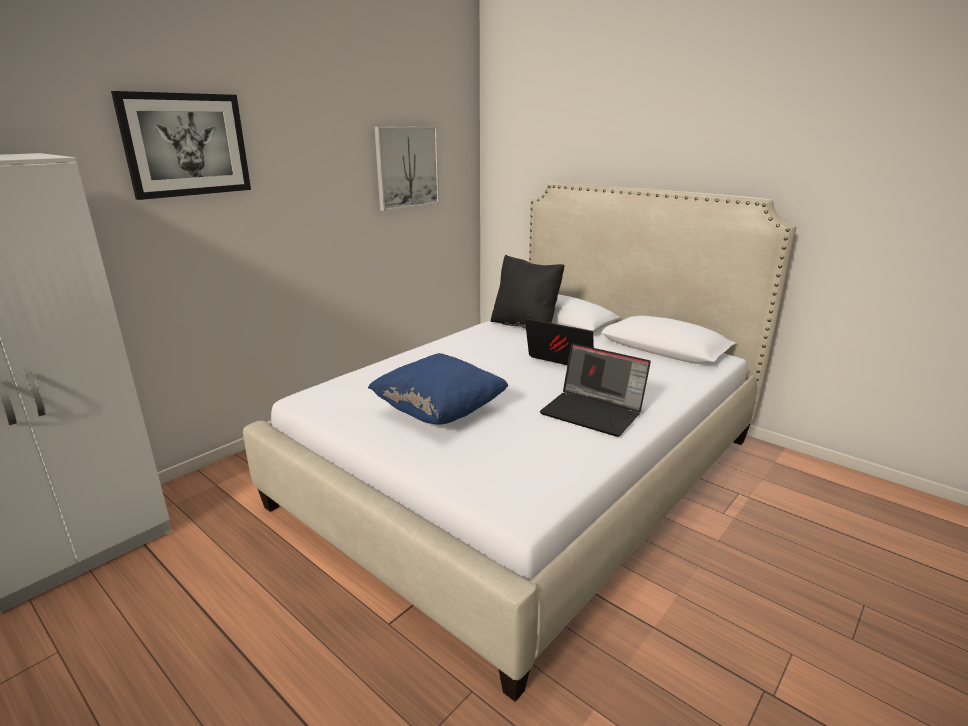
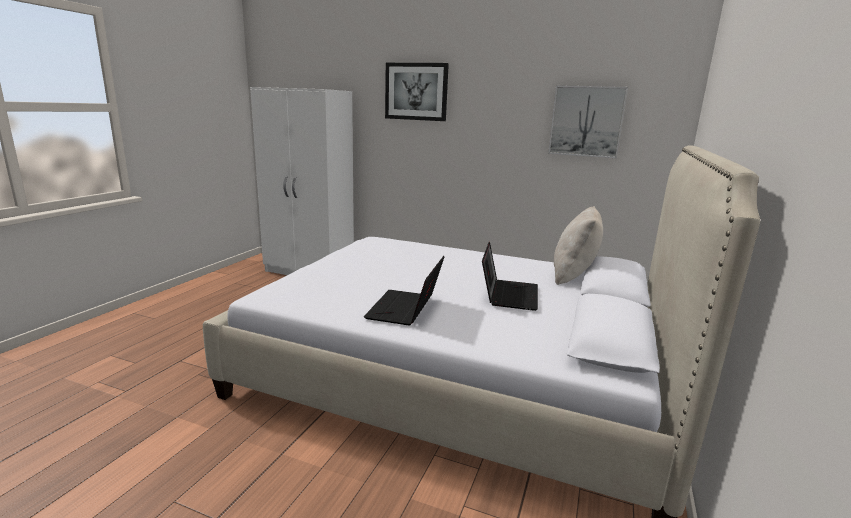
camera: 70 degrees right, 5 degrees down
(440, 411) = (375, 266): blue pillow -> none
(525, 326) = (573, 276): black pillow -> beige pillow

